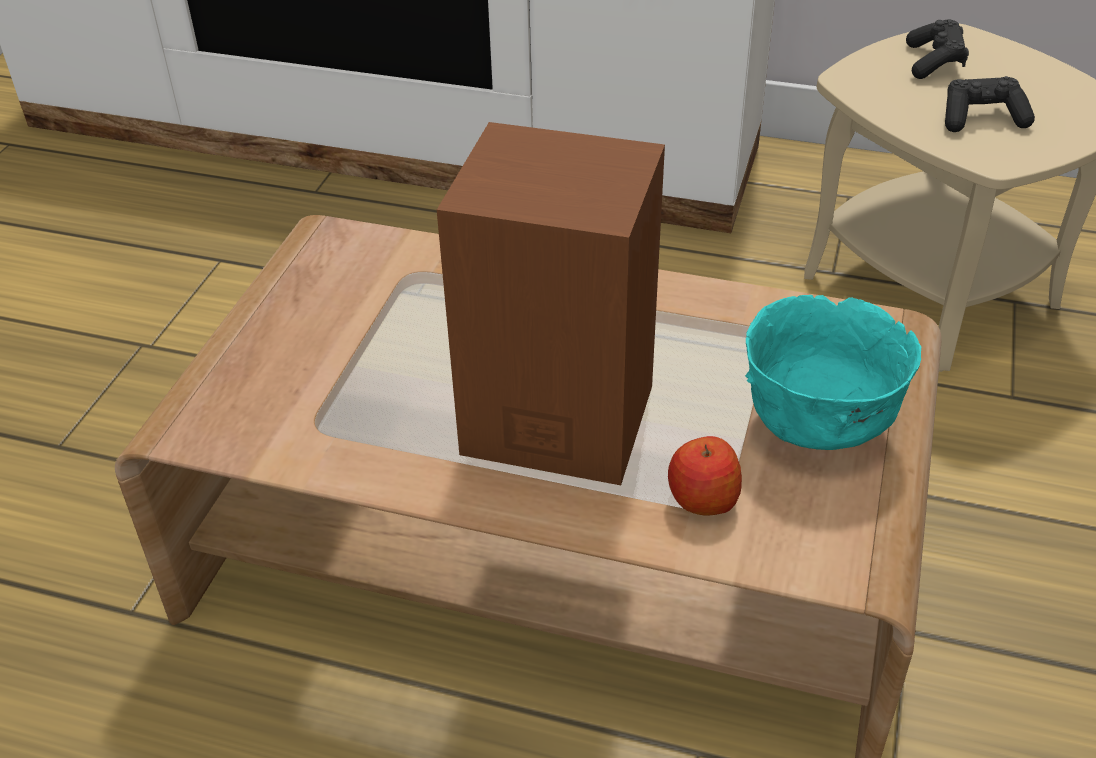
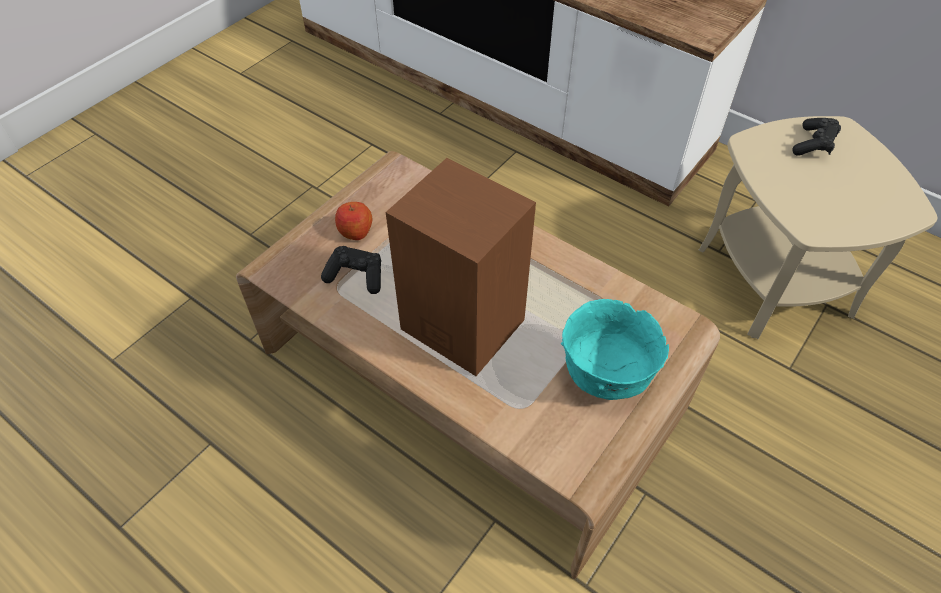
camera: 20 degrees right, 10 degrees up
(702, 498) = (516, 399): apple -> apple (355, 231)
(981, 119) = (820, 196): black game controller -> black game controller (356, 276)

